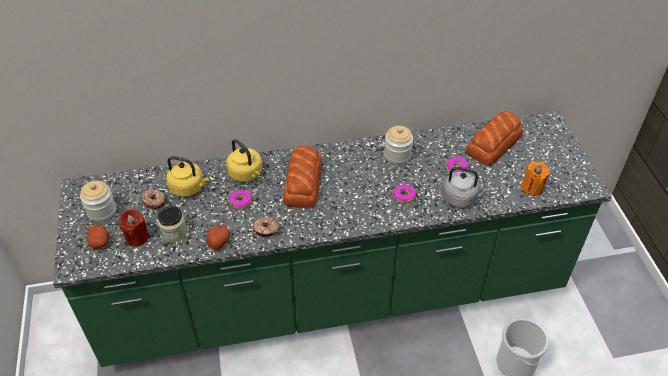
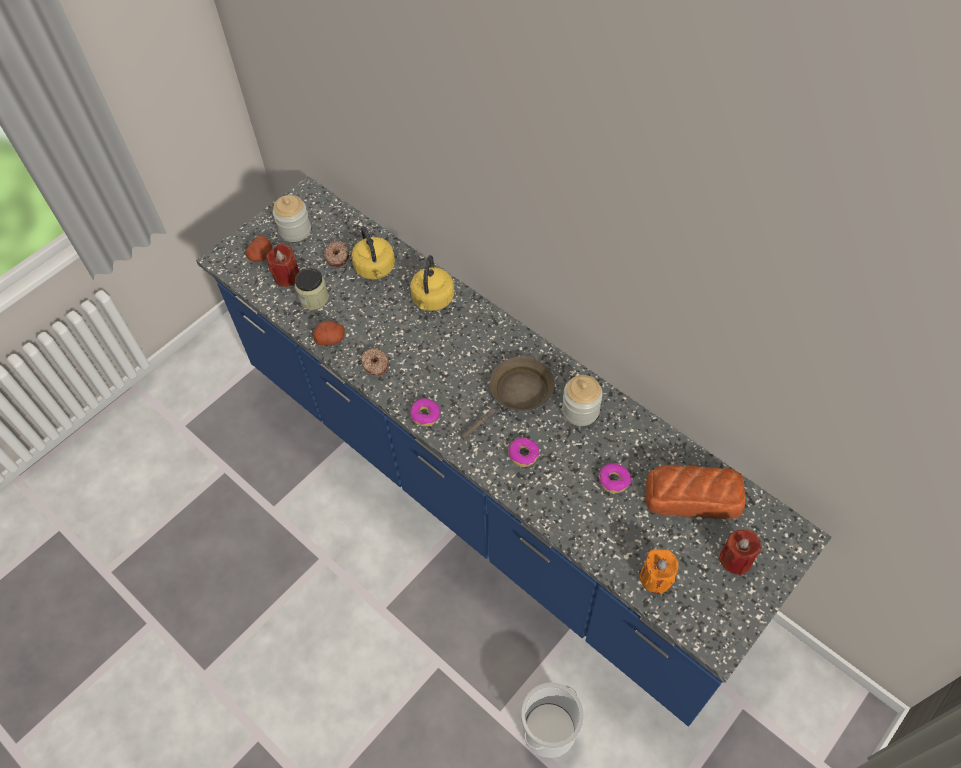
camera: 55 degrees right, 10 degrees up
(241, 202) = (393, 321): donut -> donut (425, 415)
(303, 182) = (463, 353): bread -> none
(334, 296) = (485, 492): green counter -> blue counter
(359, 175) = (517, 395): none -> brown frying pan
(461, 198) = (571, 512): grey kettle -> none
(544, 151) = (735, 559): none -> red candle

